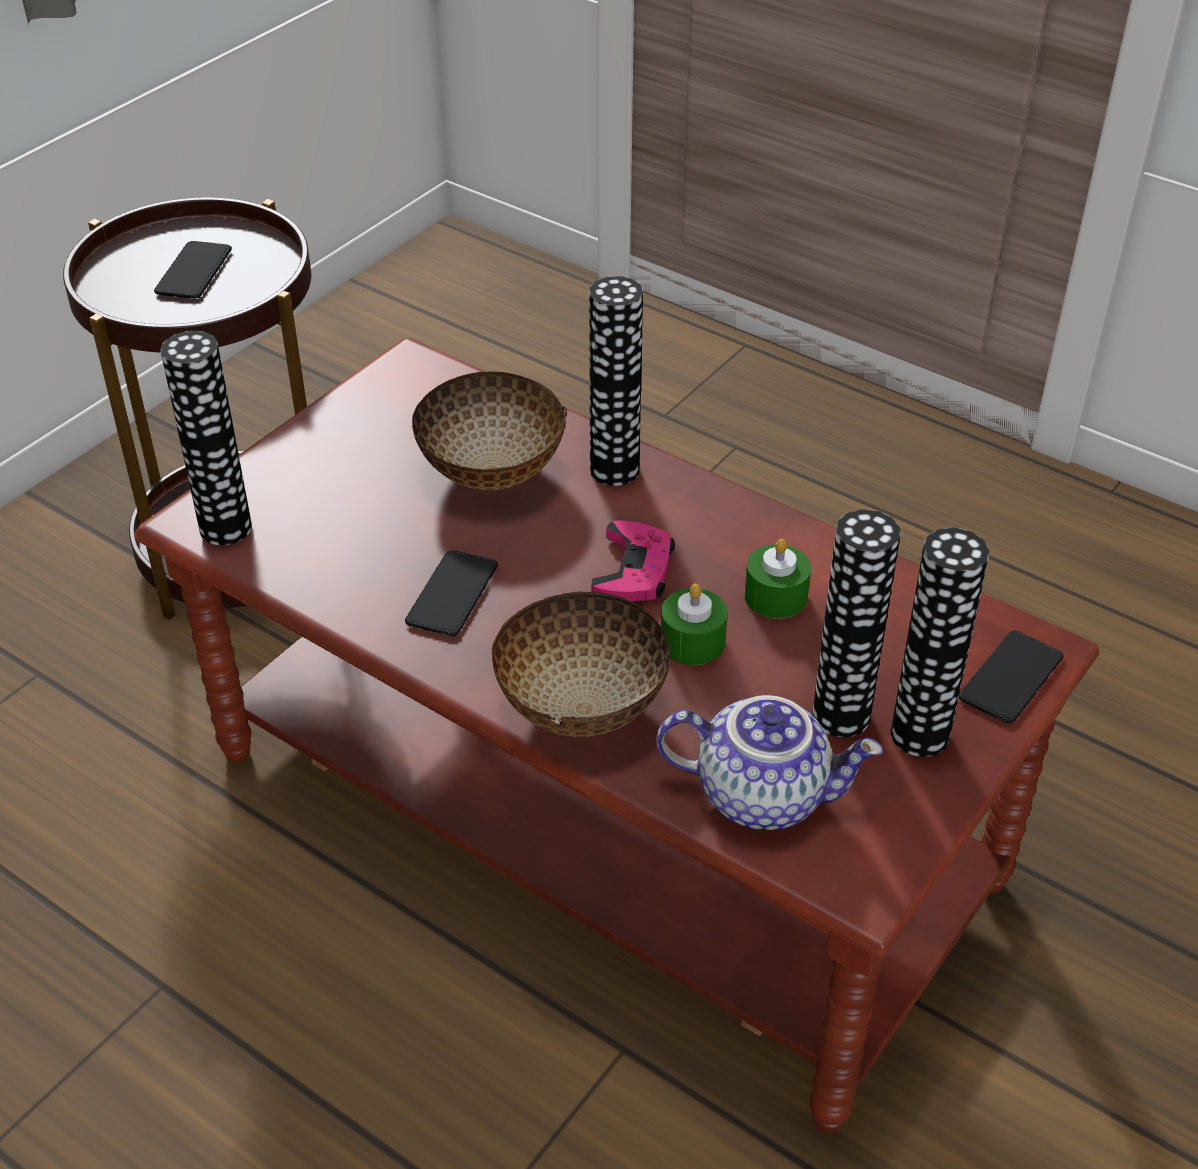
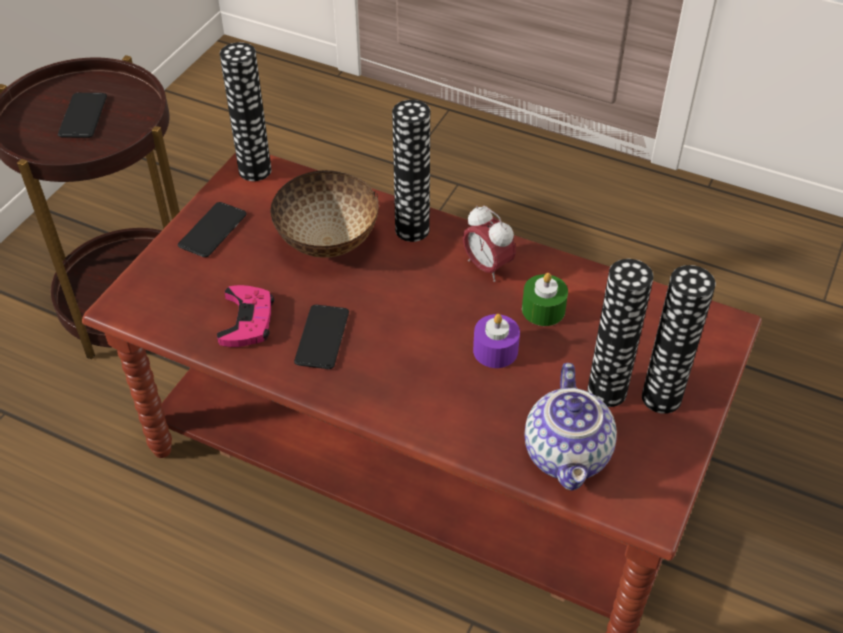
camera: 10 degrees left, 5 degrees up
(225, 528) = (148, 308): vase -> vase (255, 170)
(580, 706) = (430, 409): bowl -> none
(634, 570) = (443, 303): pink game controller -> pink game controller (247, 321)
(692, 641) = (495, 350): green candle -> purple candle
(709, 531) = (487, 267): none -> alarm clock
(763, 794) = (569, 455): teapot -> teapot turned 90 degrees clockwise
(1011, 678) = (711, 348): phone -> phone (213, 230)

